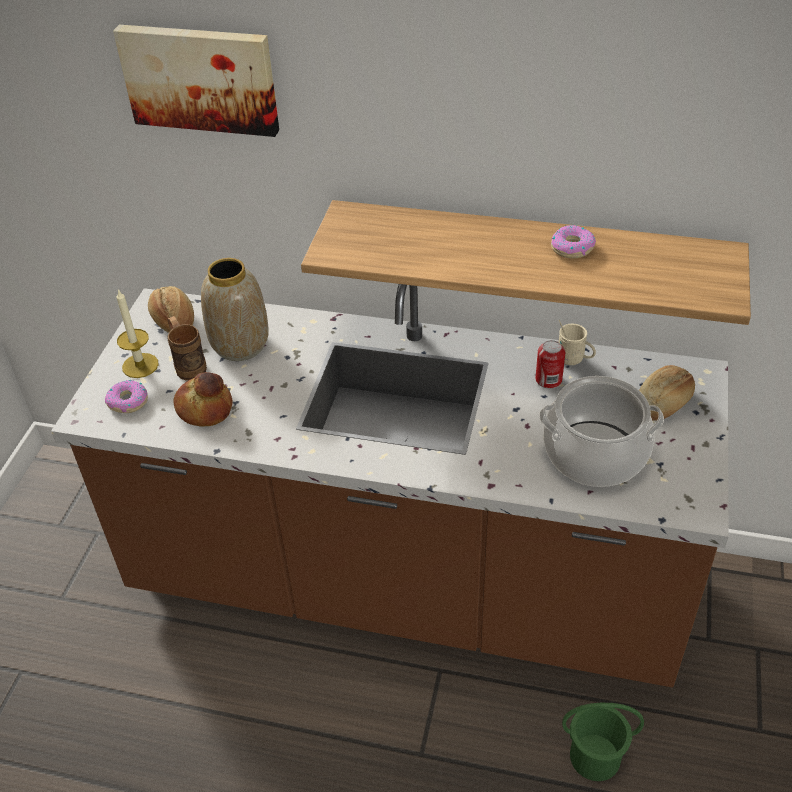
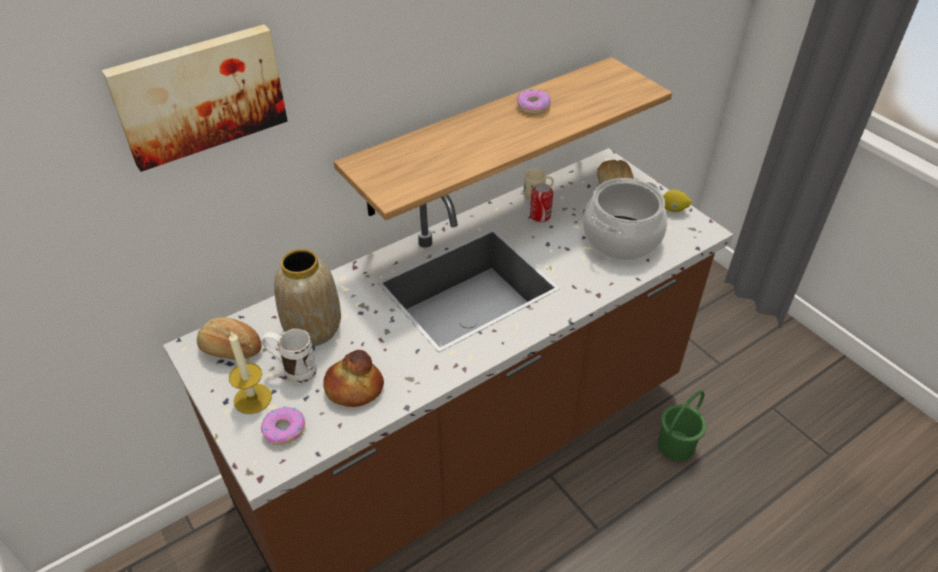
camera: 50 degrees left, 0 degrees up
(188, 365) = (293, 370): brown mug -> white mug
(698, 466) = (673, 209): none -> lemon

